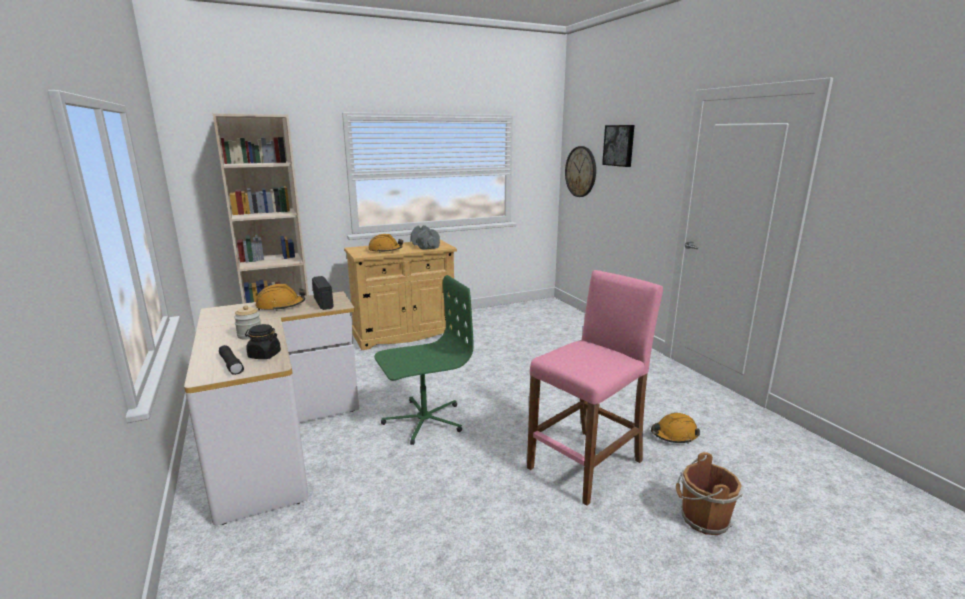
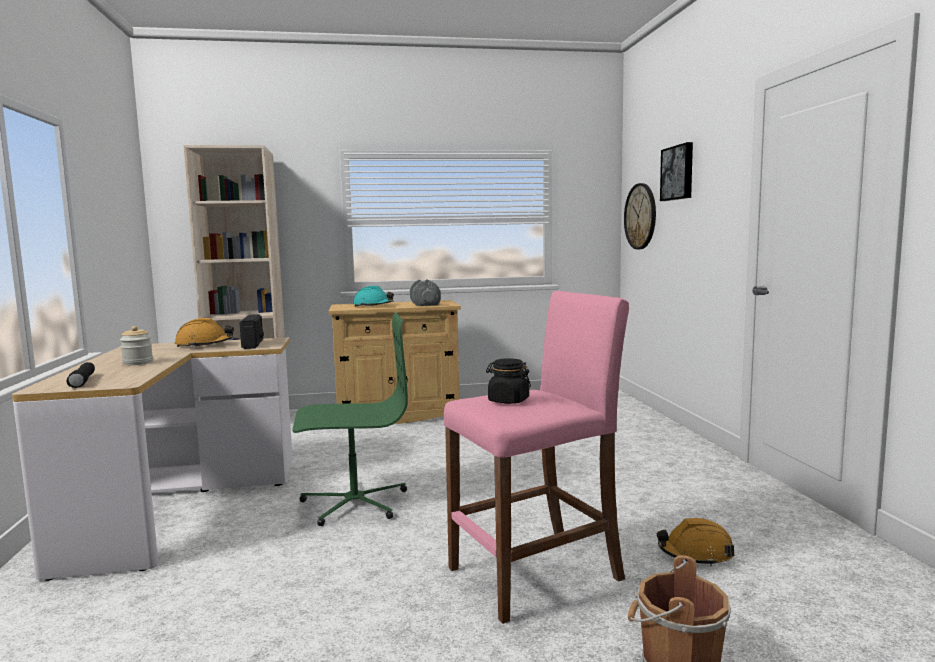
camera: 15 degrees right, 10 degrees down
(264, 355) = (127, 376): black jar -> black jar (508, 400)
(385, 250) = (373, 306): orange hard hat -> turquoise hard hat

